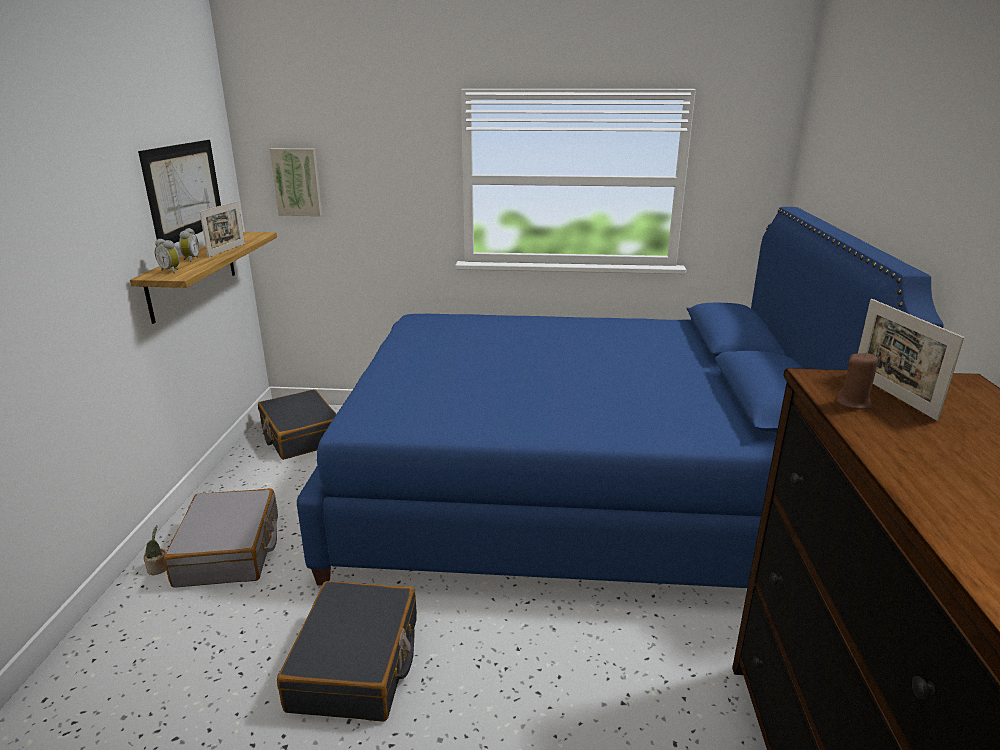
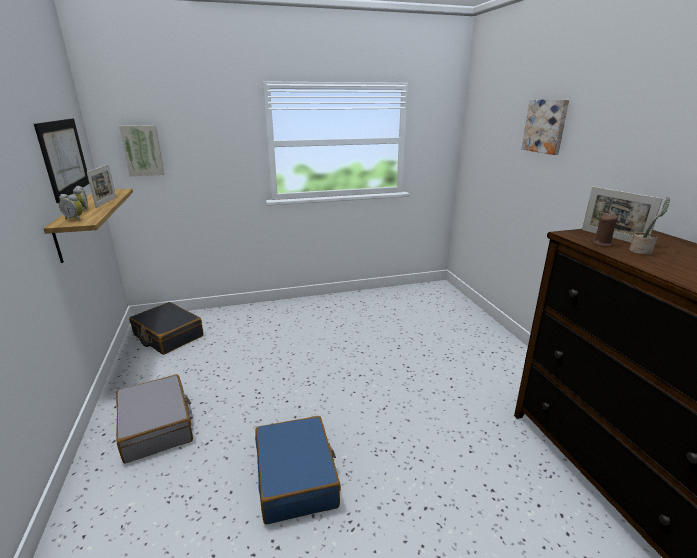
camera: 20 degrees left, 0 degrees up
(159, 569) = (104, 453): potted plant -> potted plant (642, 251)
(356, 664) = (296, 477): black suitcase -> blue suitcase
(572, 492) = (372, 337): blue bed -> none
(893, 176) = (546, 126): none -> picture

